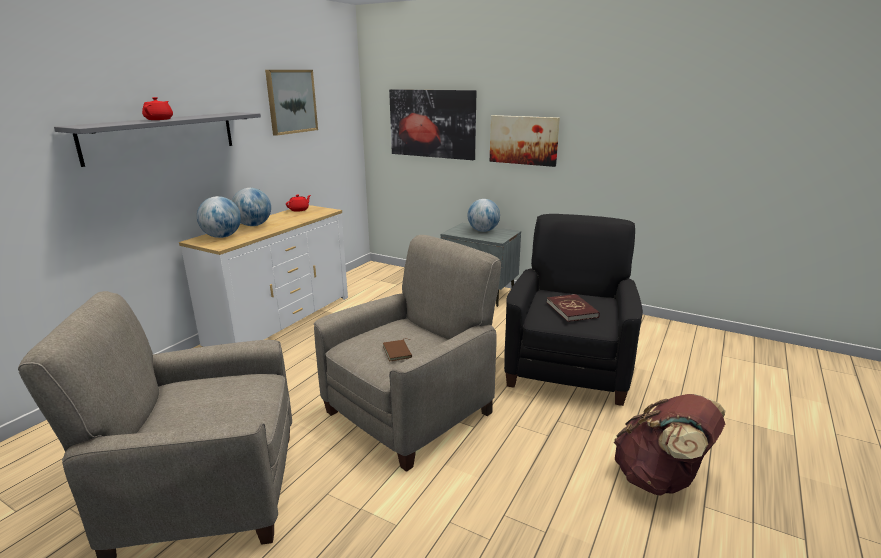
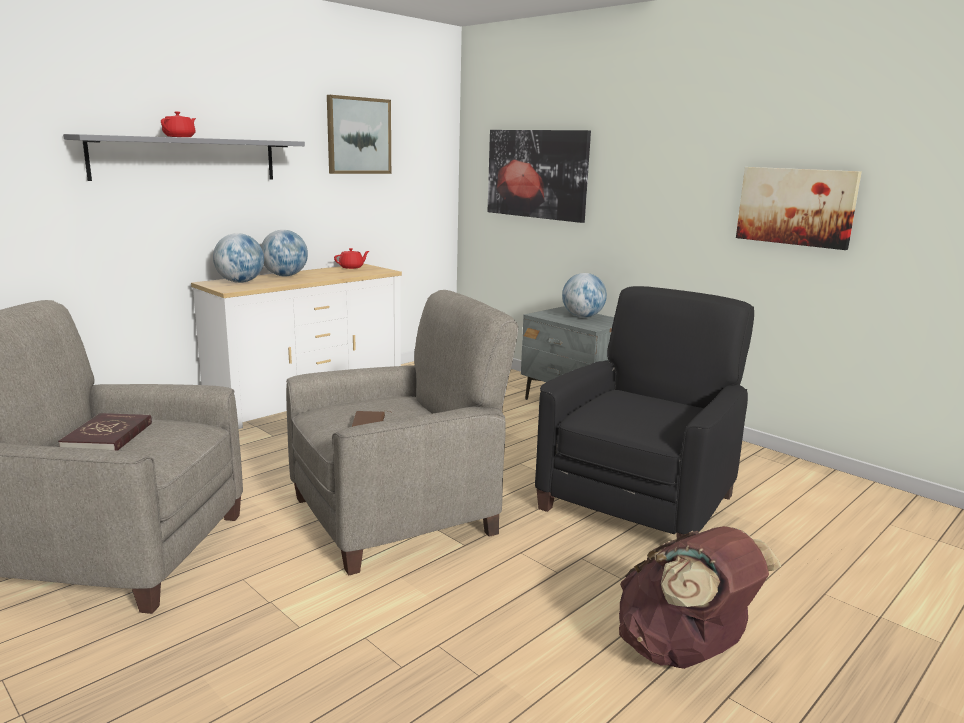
camera: 15 degrees right, 5 degrees down
(523, 140) = (645, 197): picture -> picture (796, 206)
(572, 310) = (635, 413): red book -> red book (108, 436)

